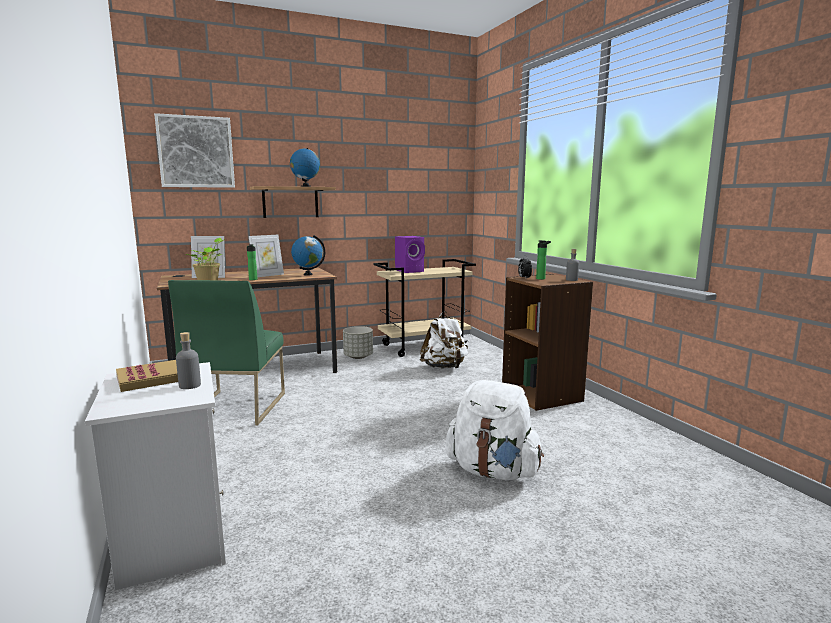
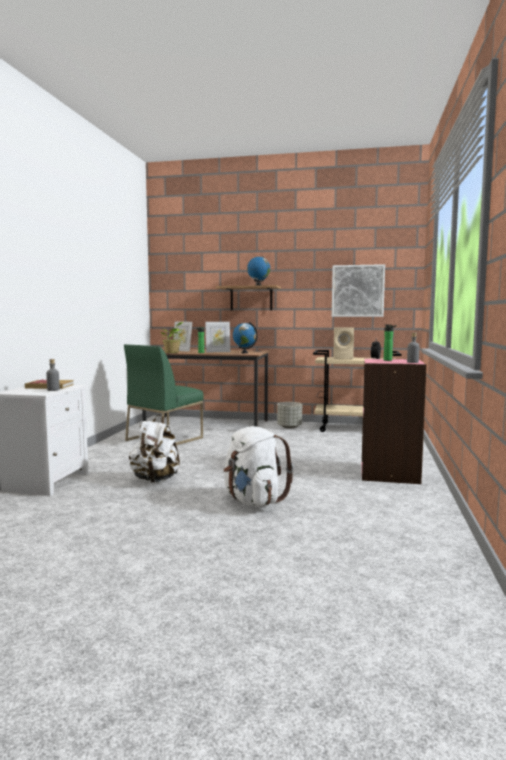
camera: 35 degrees right, 5 degrees down
(196, 152) = (188, 264): picture -> picture (357, 291)
(410, 271) = (344, 358): purple speaker -> beige speaker
(444, 367) = (343, 443): white backpack -> white backpack (155, 480)
(542, 395) = (390, 473): brown bookcase -> pink bookcase

